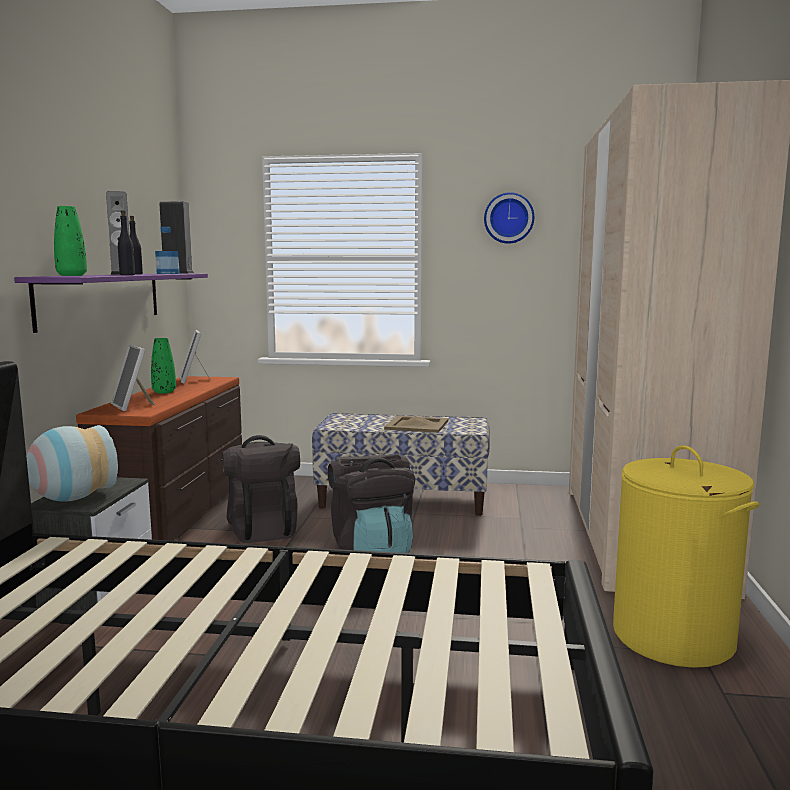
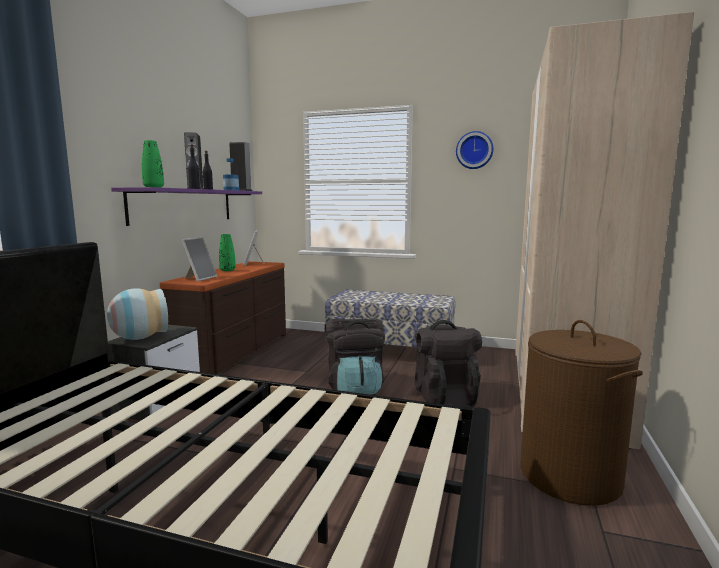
camera: 10 degrees right, 0 degrees up
(133, 406) = (199, 278): picture frame -> picture frame turned 135 degrees counterclockwise
(262, 529) = (286, 367): black backpack -> black backpack (444, 397)
(417, 424) = (400, 299): beige tray -> none
(673, 636) = (570, 476): yellow laundry basket -> brown laundry basket

